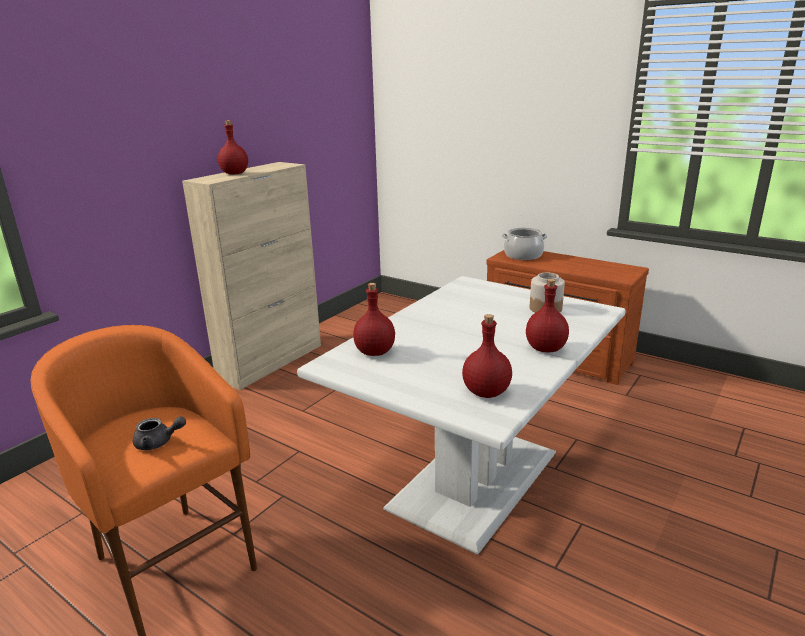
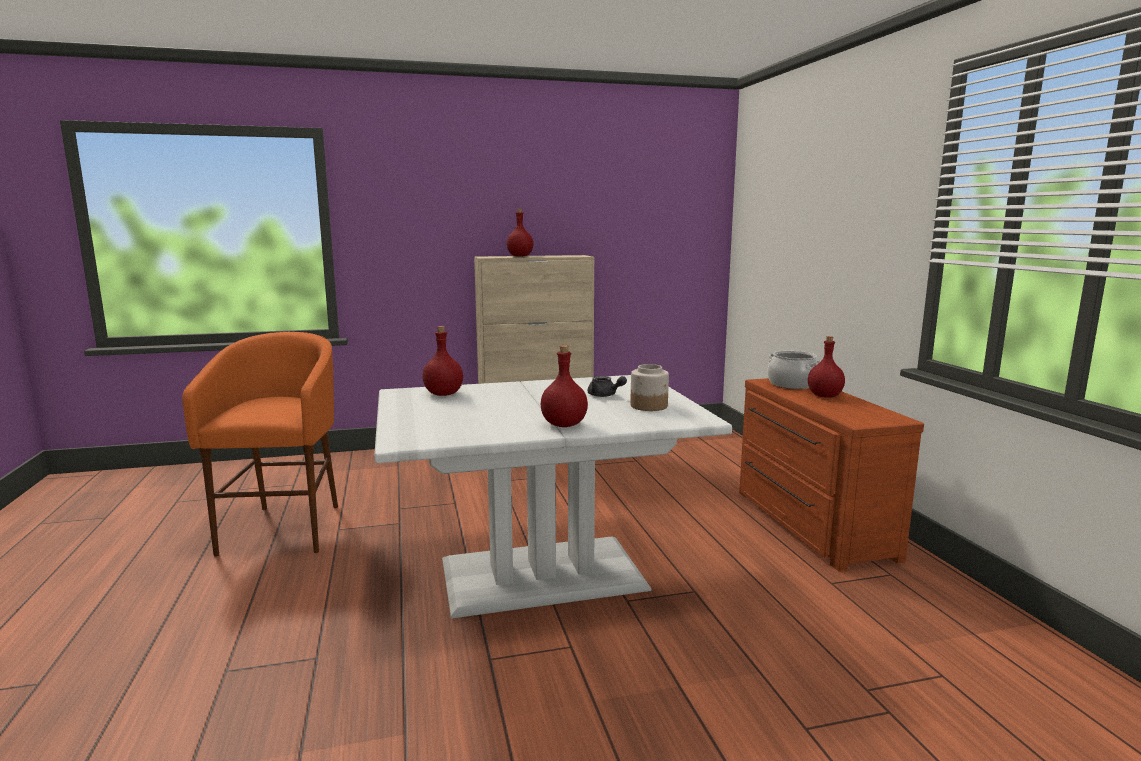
camera: 40 degrees right, 10 degrees down
(158, 443) = (262, 409): grey teapot -> grey teapot (605, 395)
(485, 392) = (443, 430): red bottle -> red bottle (824, 396)

